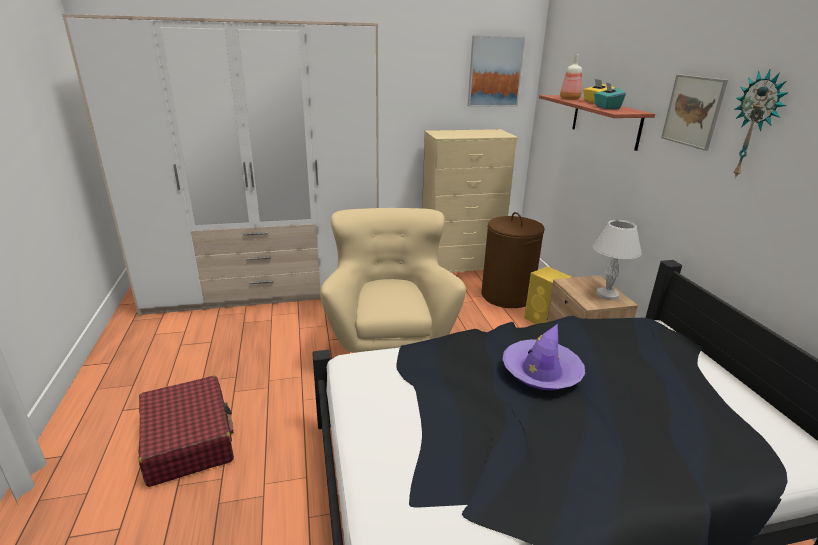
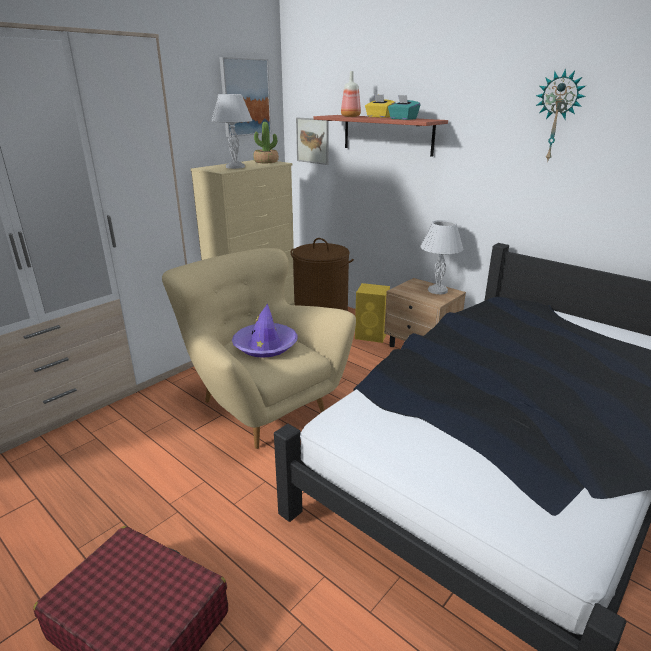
camera: 35 degrees left, 0 degrees up
(460, 134) = (235, 167): none -> white table lamp
(497, 132) = (266, 162): none -> potted plant
(541, 372) = (493, 361): purple hat -> purple hat (265, 346)
(693, 111) = (490, 112): picture -> picture (312, 140)

